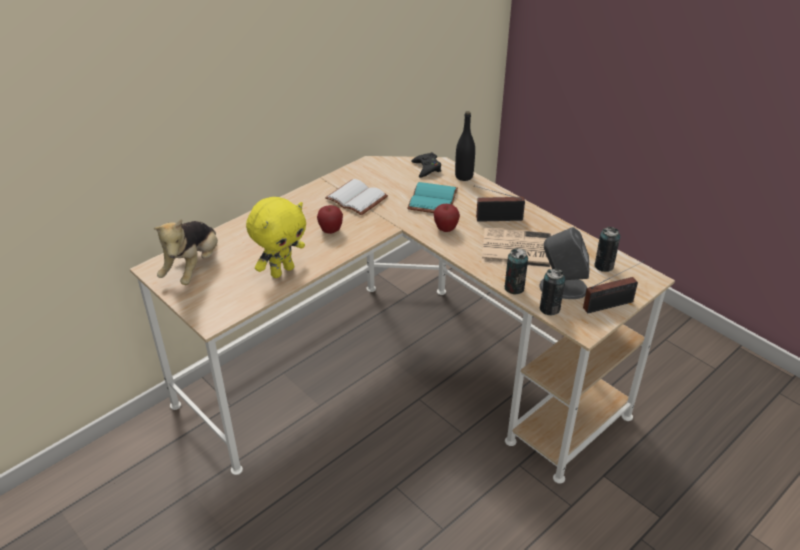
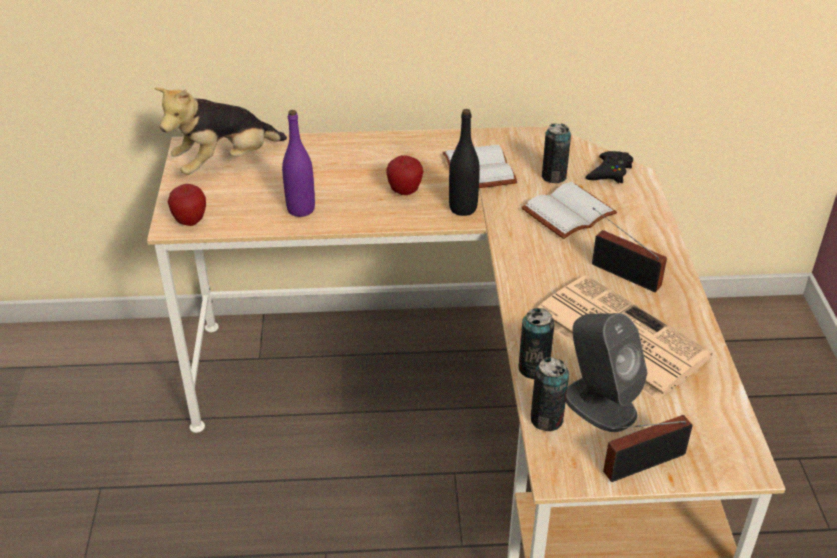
camera: 40 degrees right, 0 degrees up
(282, 271) = (301, 209): yellow plush toy -> purple bottle
(434, 200) = (569, 214): turquoise book -> white book
(446, 229) = (539, 254): apple -> apple (190, 221)
(464, 176) = (646, 203): black bottle -> black bottle (463, 208)
(604, 266) = (696, 409): can -> can (554, 177)
(611, 305) = (639, 464): radio -> radio turned 135 degrees clockwise

